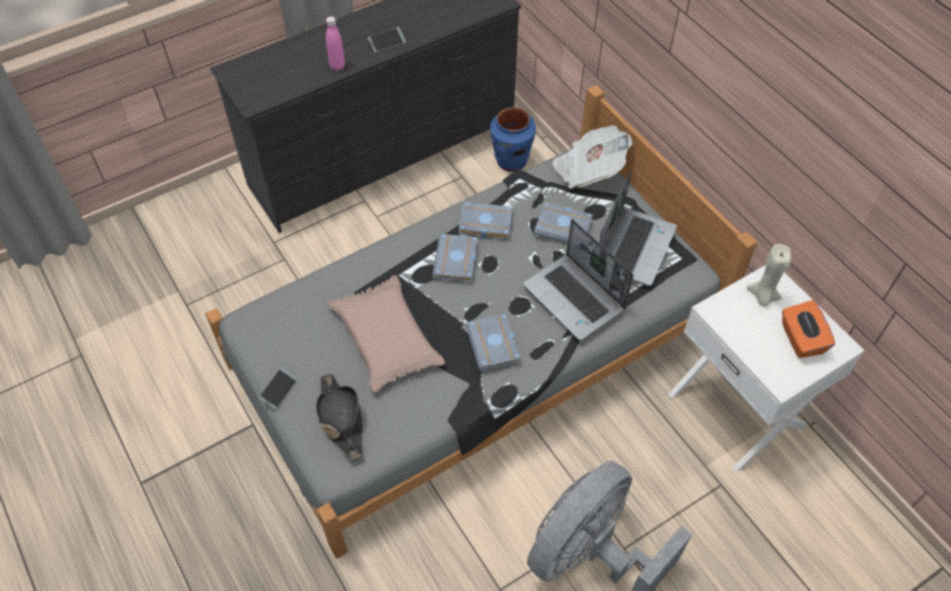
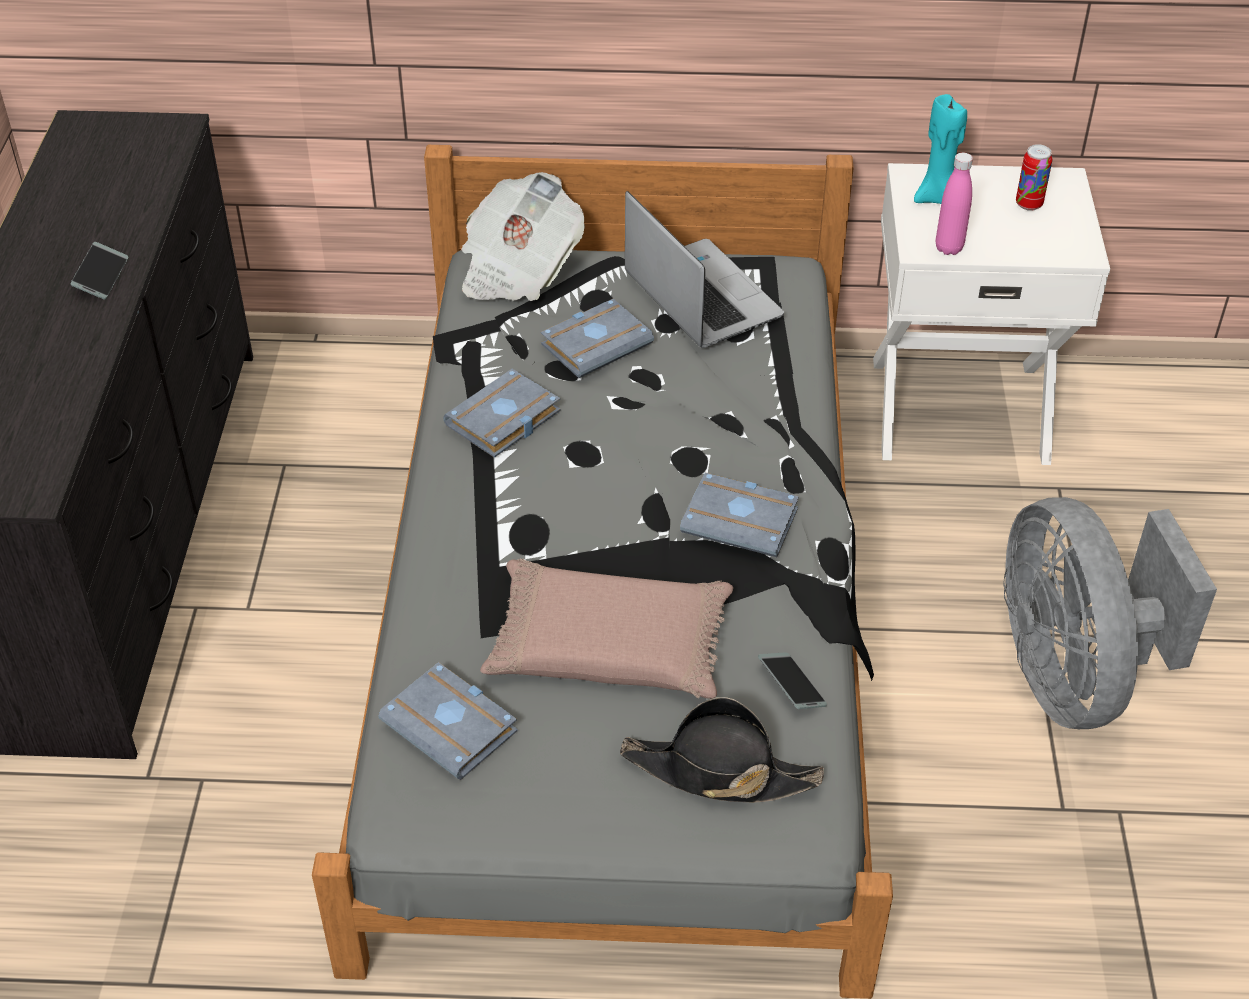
camera: 55 degrees left, 10 degrees down
(279, 390) = (592, 831): phone -> phone (791, 686)
(337, 66) = (79, 354): pink bottle -> pink bottle (949, 248)
(457, 262) = (545, 486): grey book -> grey book (454, 726)
(511, 161) = (319, 395): blue vase -> none
(575, 298) = (734, 396): laptop -> none
(763, 296) = (937, 198): beige candle -> turquoise candle
(800, 339) = (1028, 204): orange tissue box -> can

